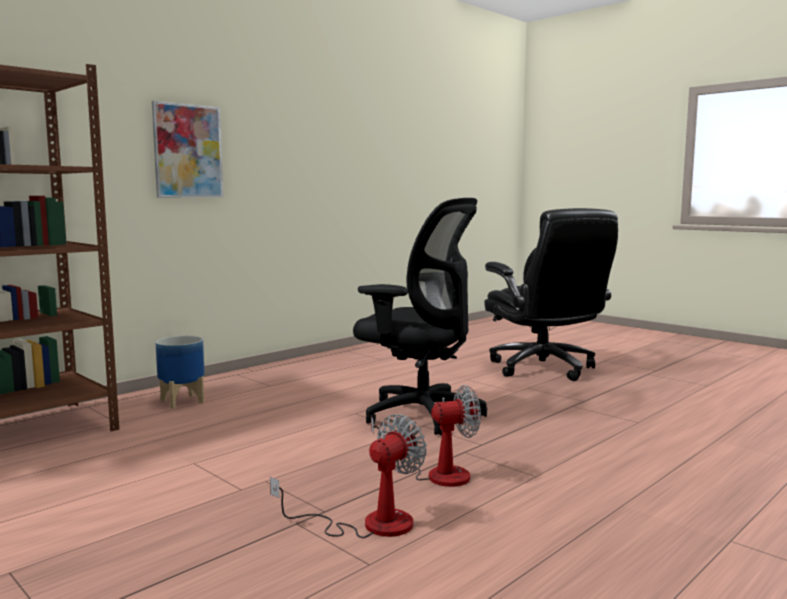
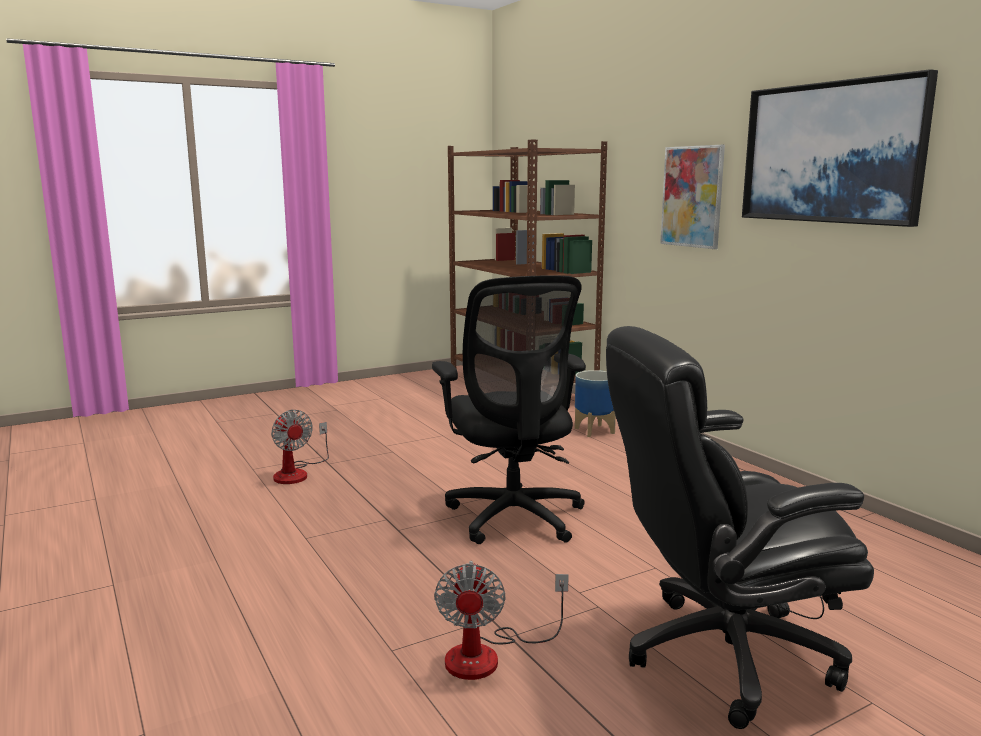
camera: 105 degrees right, 5 degrees up
(302, 125) = (831, 153): none -> picture
(416, 414) = (510, 514): black office chair -> black office chair turned 60 degrees counterclockwise
(435, 473) = (352, 501): fan -> fan (488, 655)

